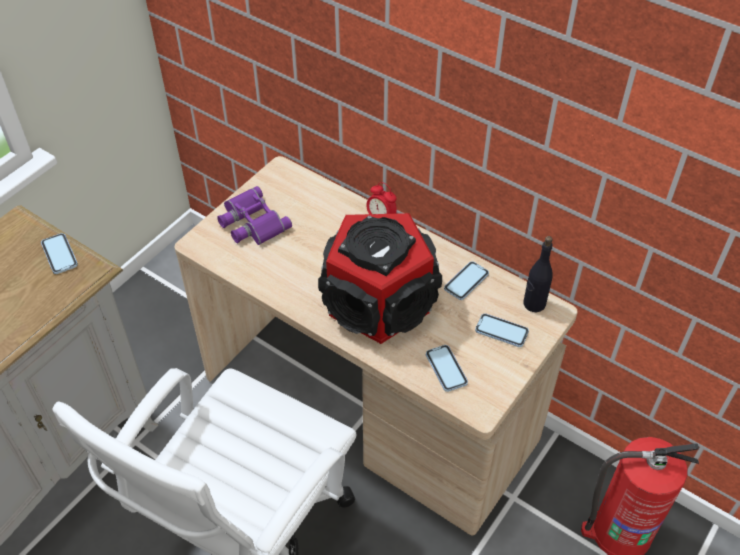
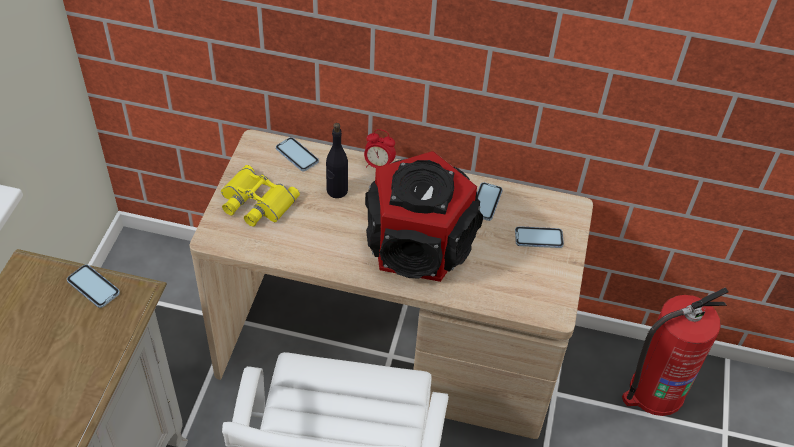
camera: 25 degrees left, 0 degrees up
(251, 222) = (255, 202): purple binoculars -> yellow binoculars
(446, 369) = (508, 286): phone -> phone (297, 155)
(534, 304) = (553, 205): black bottle -> black bottle (337, 191)

